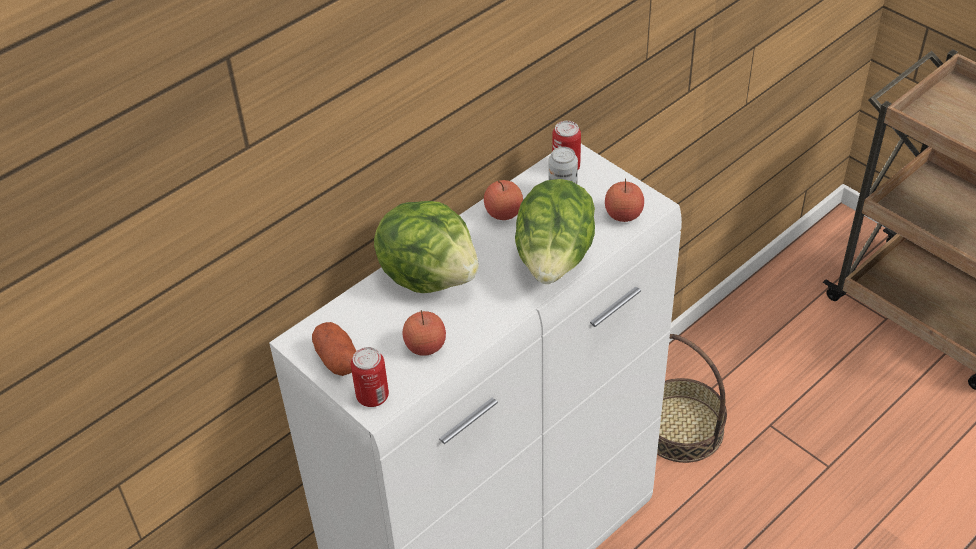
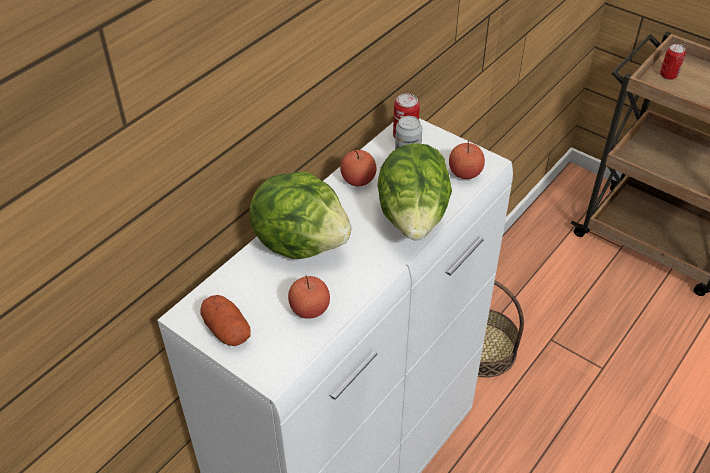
camera: 10 degrees left, 0 degrees up
(372, 396) = (267, 363): can -> can (668, 75)

